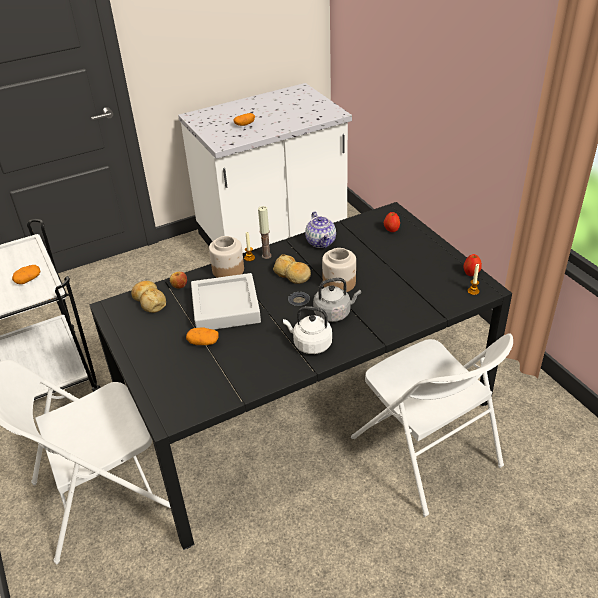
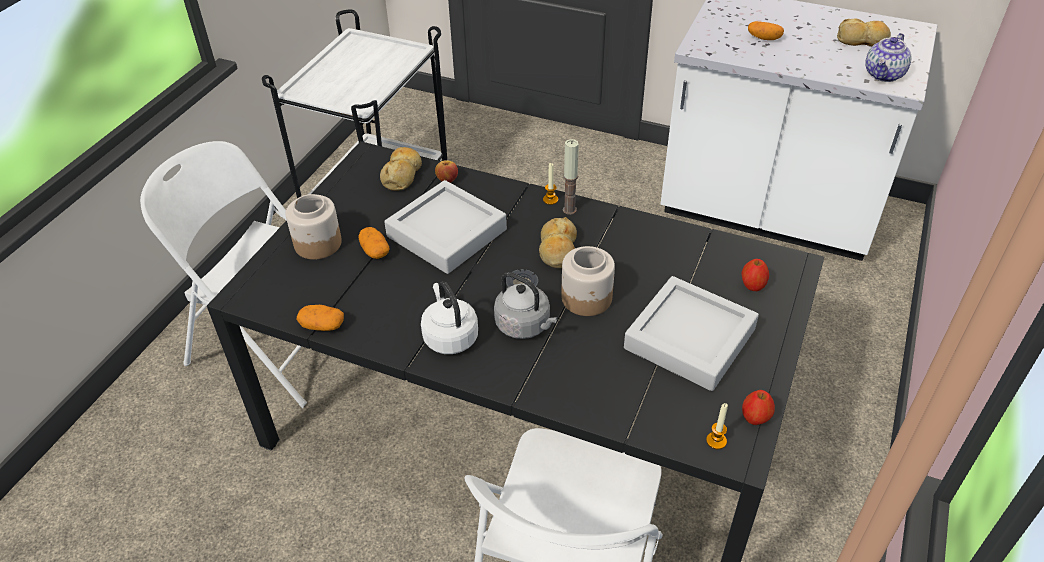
camera: 50 degrees right, 5 degrees up
(28, 280) = (364, 85): potato -> potato (322, 326)
(227, 270) = (510, 197): jar -> jar (317, 243)
(288, 104) = (862, 40): none -> bread
(321, 242) = (648, 238): teapot -> teapot (884, 75)
(404, 266) = (689, 339): none -> grey tray

